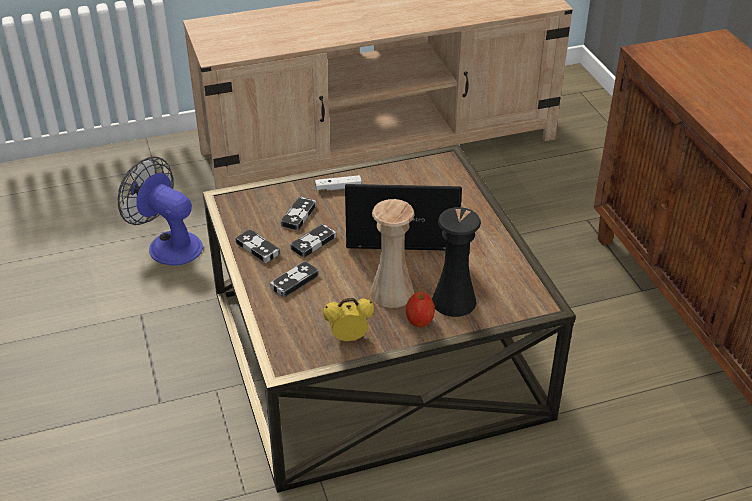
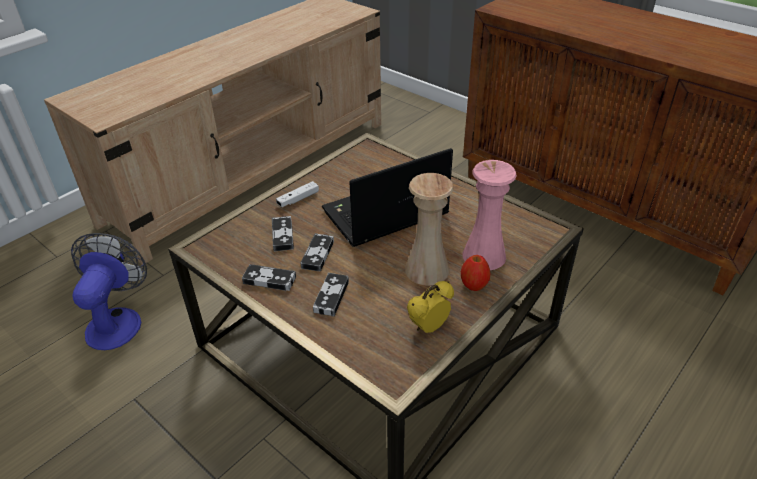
camera: 30 degrees left, 0 degrees up
(168, 244) = (117, 320): fan -> fan turned 90 degrees clockwise
(454, 301) = (484, 255): black vase -> pink vase

